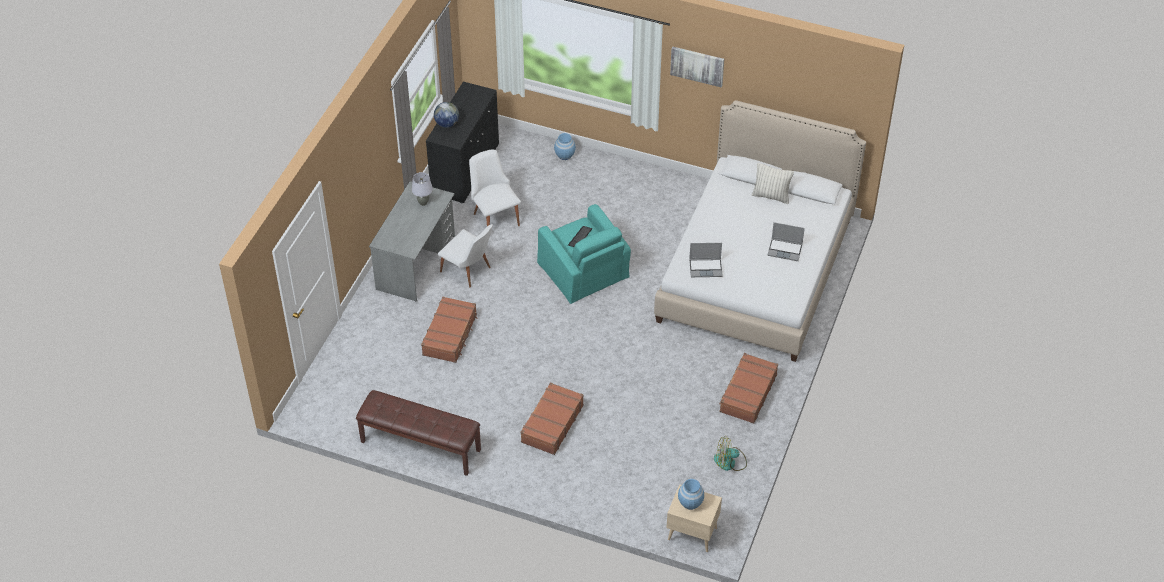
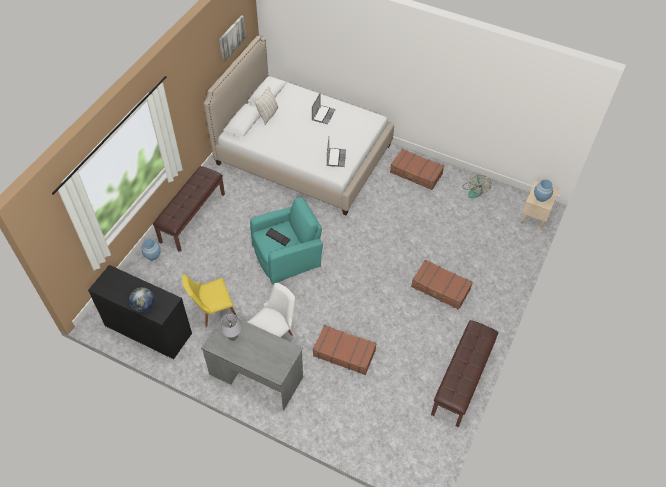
camera: 85 degrees left, 5 degrees up
(494, 216) = (212, 311): white chair -> yellow chair
(626, 179) = (192, 217): none -> brown bench
(697, 65) = (180, 94): picture -> picture (231, 38)

